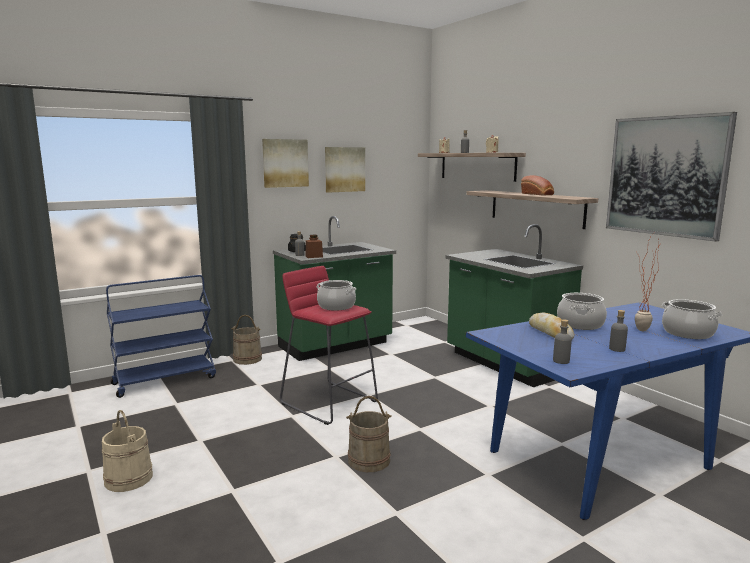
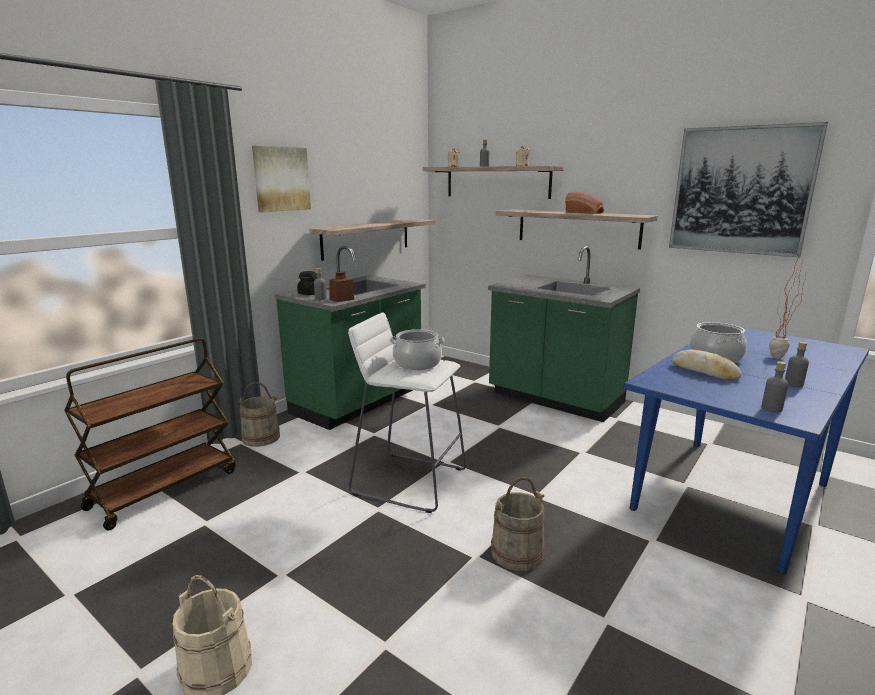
camera: 20 degrees left, 5 degrees up
(165, 380) = (165, 488): blue cart -> brown cart
(329, 402) = (408, 480): red stool -> white stool
(344, 169) = (347, 187): picture -> none
(362, 211) = (366, 238): none -> shelf
(687, 333) = (816, 355): cooking pot -> none

